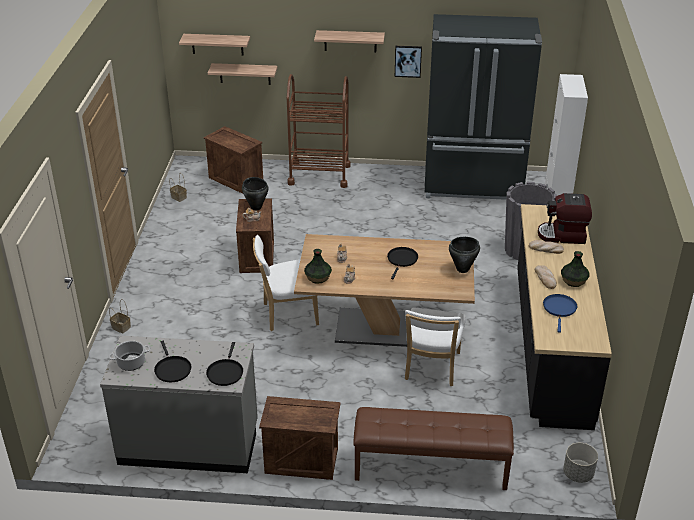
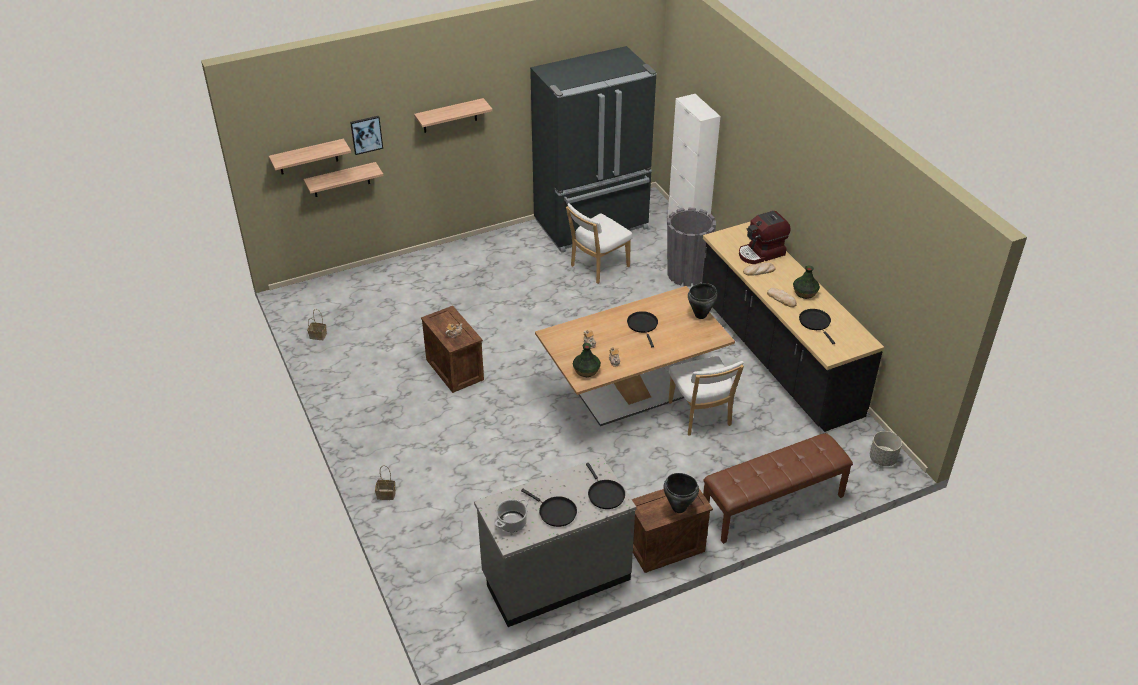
camera: 30 degrees left, 5 degrees up
(236, 179) = (361, 295): crate -> none
(256, 207) = (446, 320): black cooking pot -> black cooking pot (678, 507)
(287, 314) = (534, 416): white chair -> white chair (597, 267)
(319, 175) = (440, 262): brown cart -> none
(408, 61) = (508, 120): picture -> picture (366, 134)
(559, 309) = (815, 323): blue frying pan -> black frying pan

